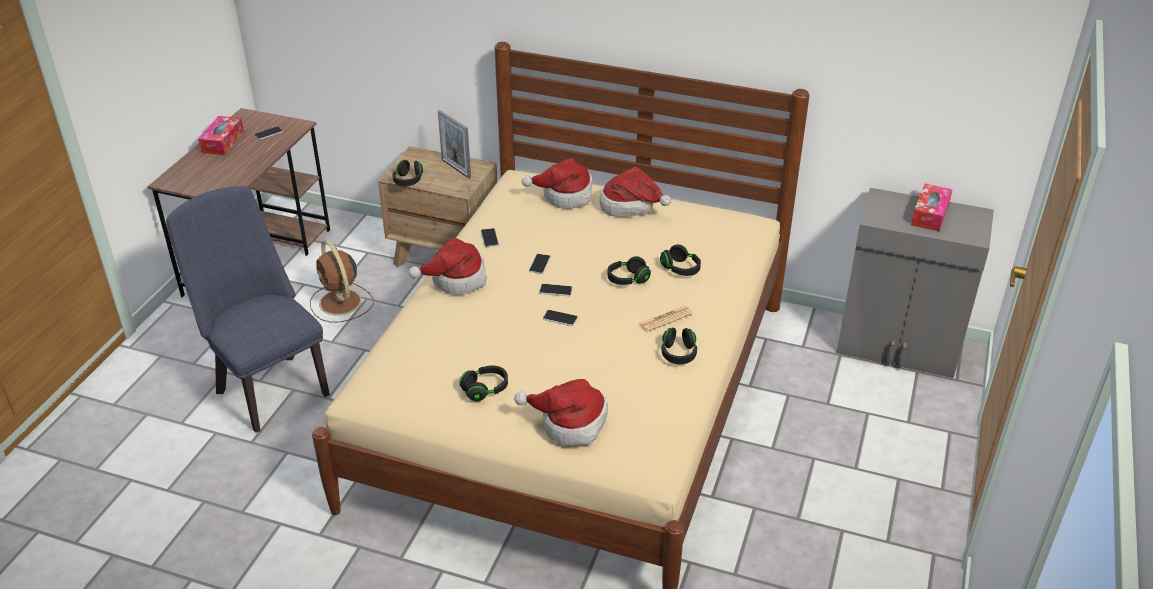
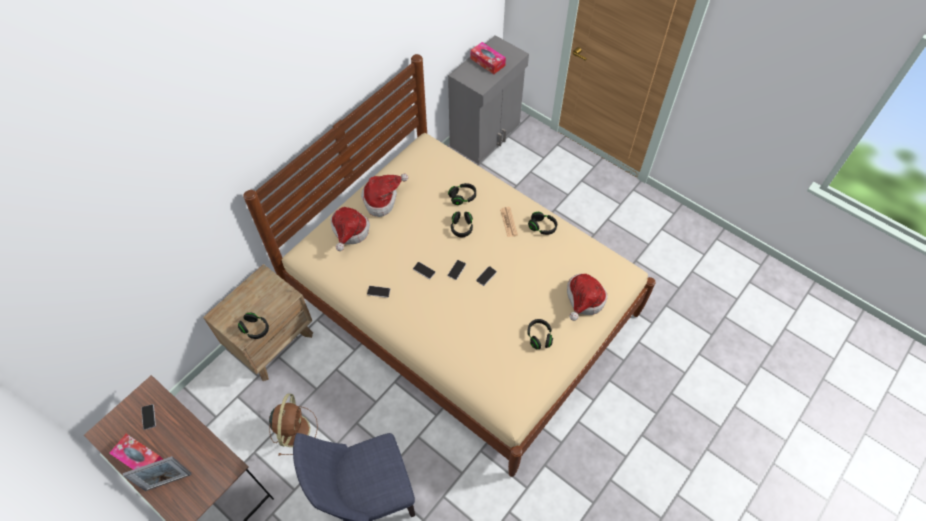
camera: 70 degrees left, 20 degrees up
(341, 303) = (293, 429): brown fan -> brown fan turned 75 degrees counterclockwise
(455, 279) = (419, 325): hat -> none
(456, 169) = (257, 292): picture frame -> picture frame (168, 481)

